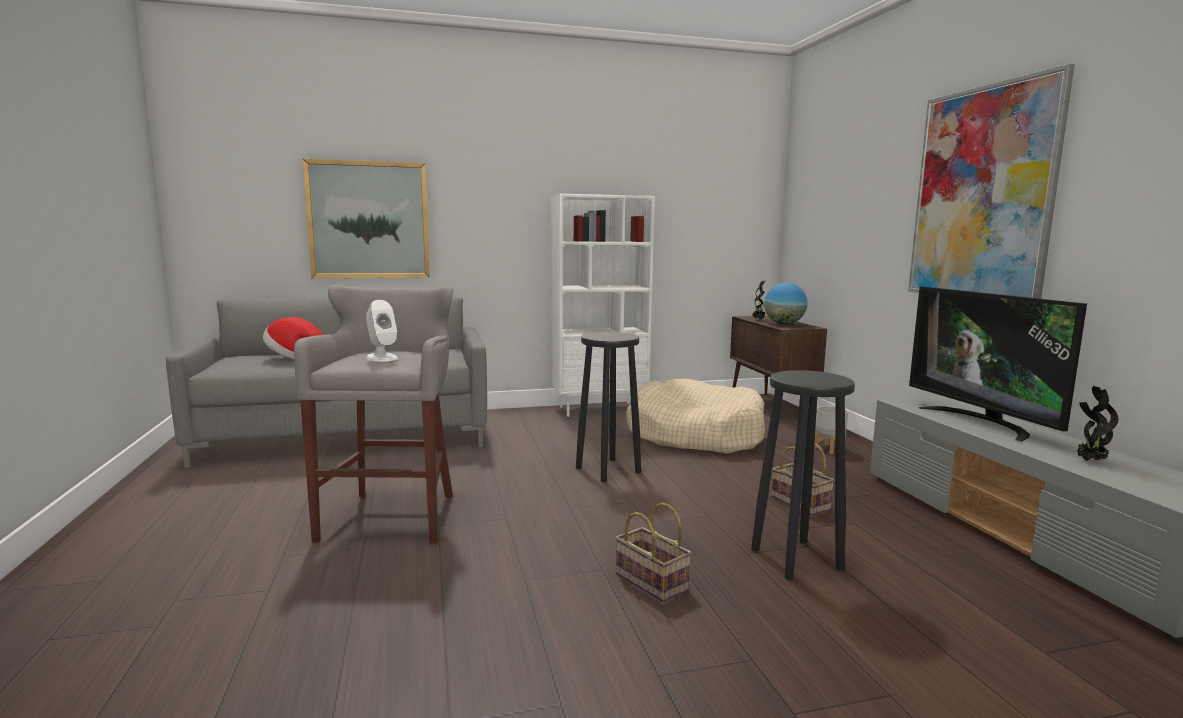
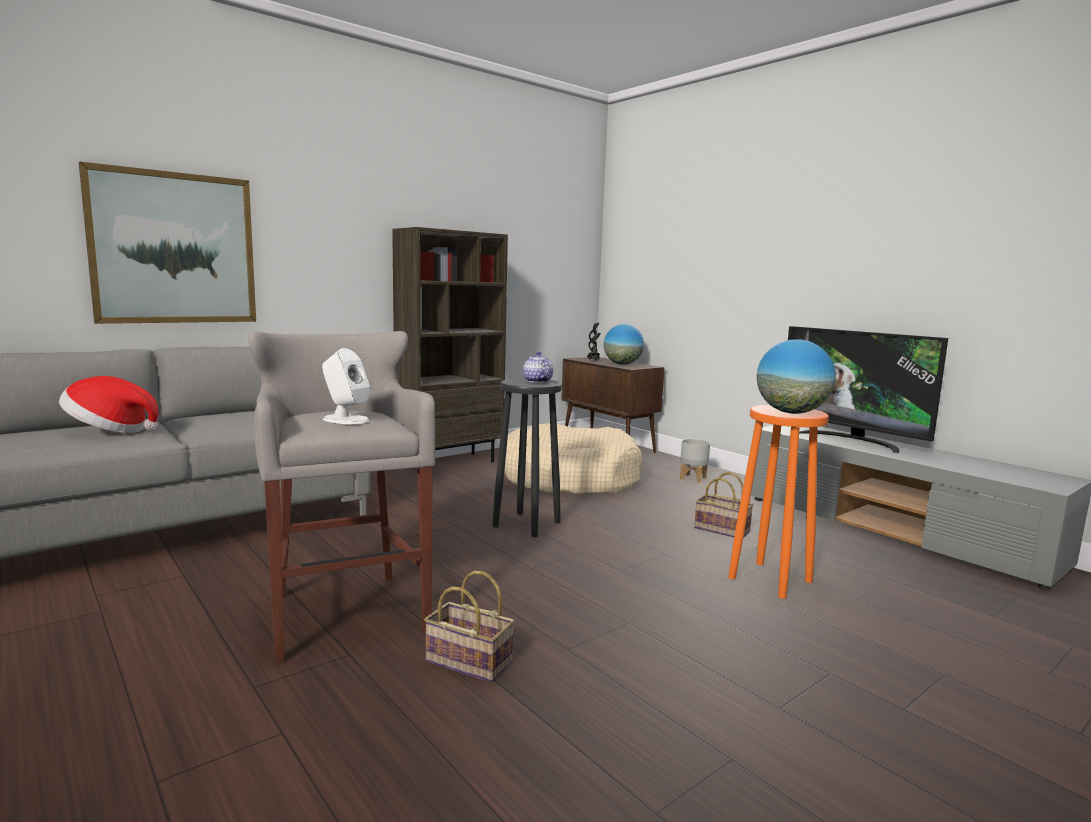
camera: 25 degrees left, 0 degrees up
(599, 409) = (450, 463): white bookcase -> brown bookcase
(616, 335) = (537, 381): none -> teapot
(648, 581) = (679, 625): basket -> basket (466, 662)
(797, 559) = (771, 579): black stool -> orange stool
(807, 380) = (791, 412): none -> globe
(981, 194) = (825, 247): picture -> none
(1089, 461) = (956, 463): potted plant -> none

